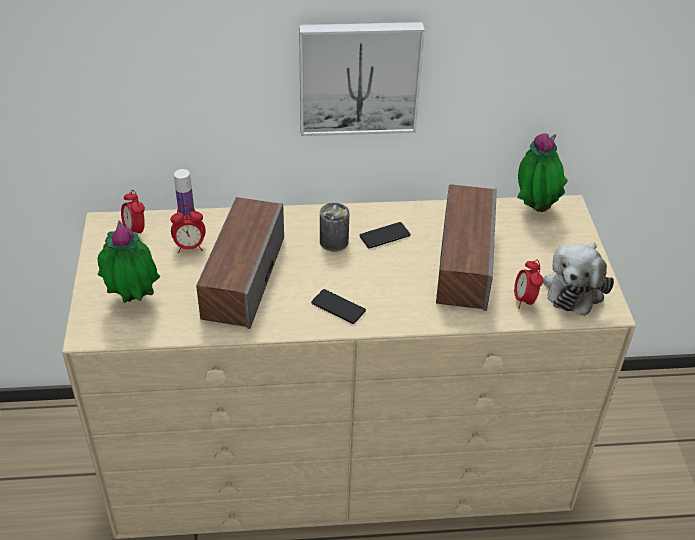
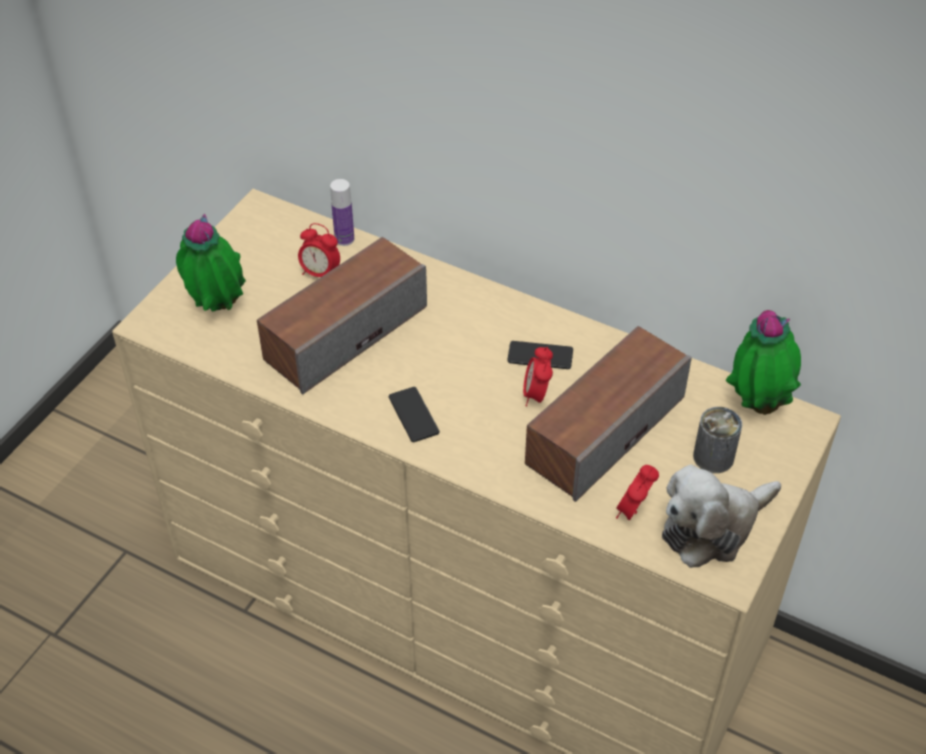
camera: 35 degrees right, 5 degrees up
(135, 231) = (281, 230): alarm clock -> alarm clock (536, 395)
(334, 241) = (476, 336): can -> can (713, 457)
(359, 76) = (559, 146): picture -> none

